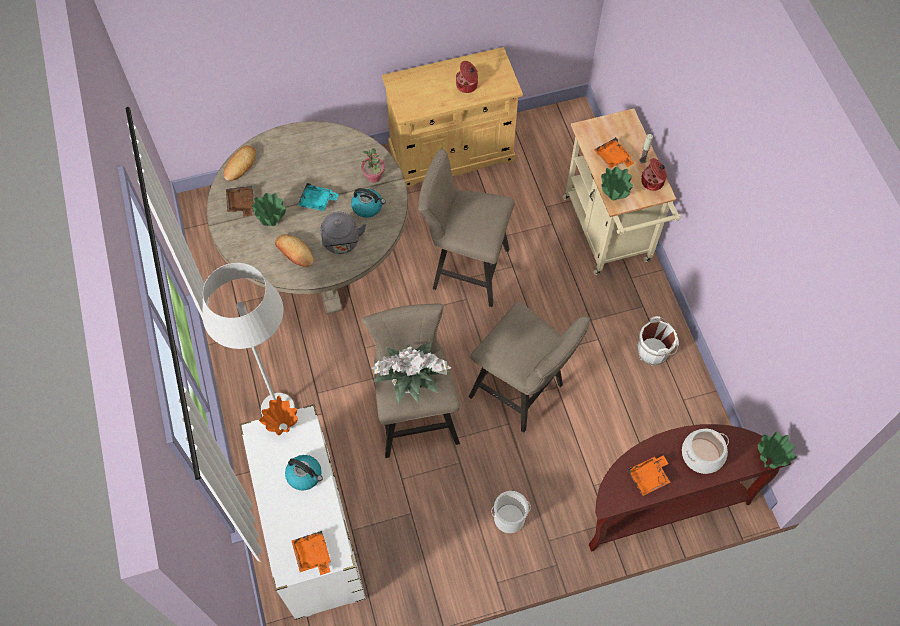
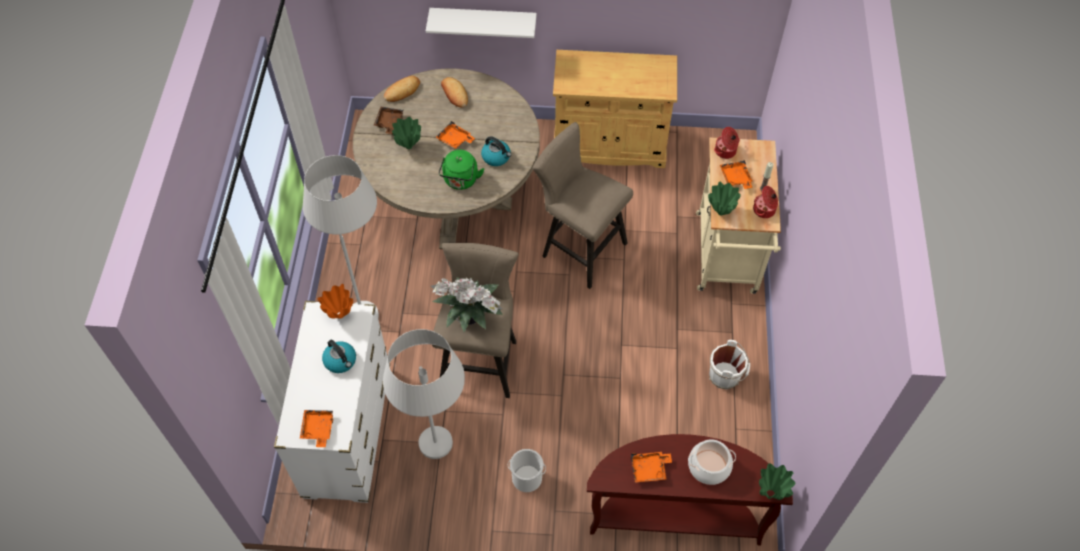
camera: 20 degrees right, 5 degrees down
(295, 252) = (417, 176): bread -> bread (454, 94)
(302, 68) = (483, 21): none -> white shelf
(317, 201) = (455, 140): turquoise tray -> orange tray
(342, 243) = (460, 181): grey kettle -> green kettle
(374, 177) = (513, 134): potted plant -> none
(418, 530) = (440, 460): none -> white floor lamp
(467, 85) = (629, 79): cooking pot -> cooking pot (725, 151)
(522, 393) = (585, 373): beige stool -> none

